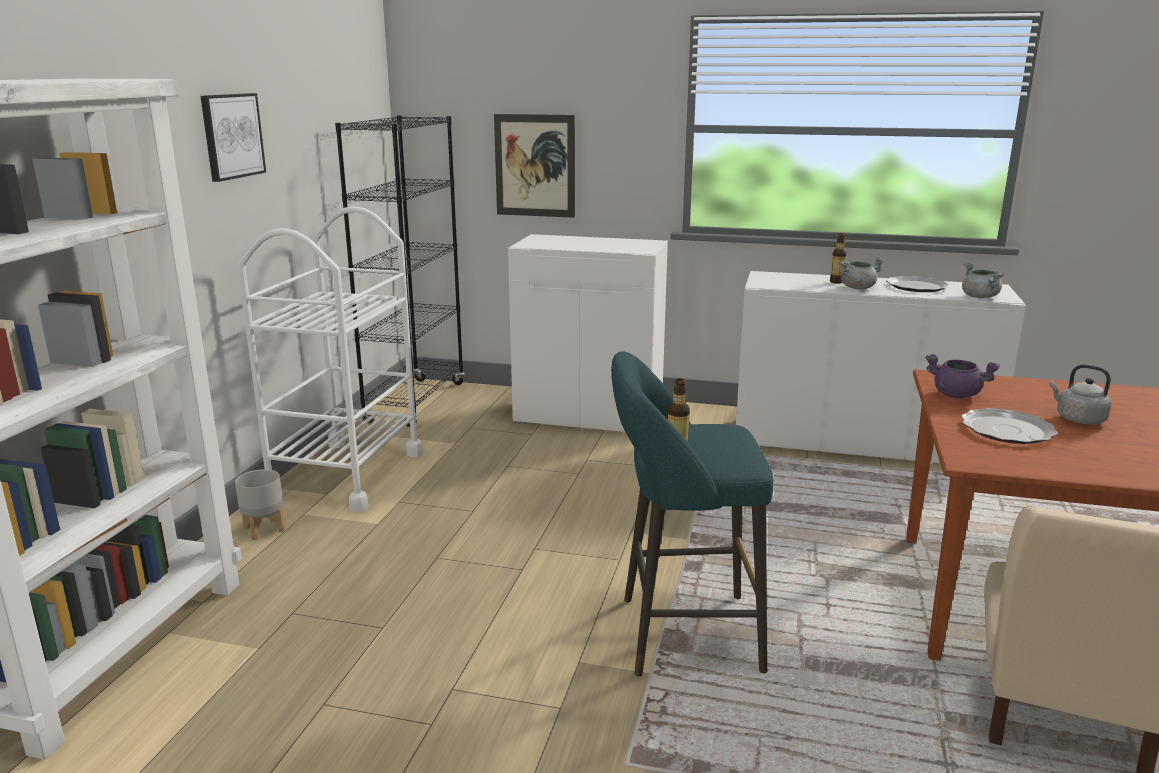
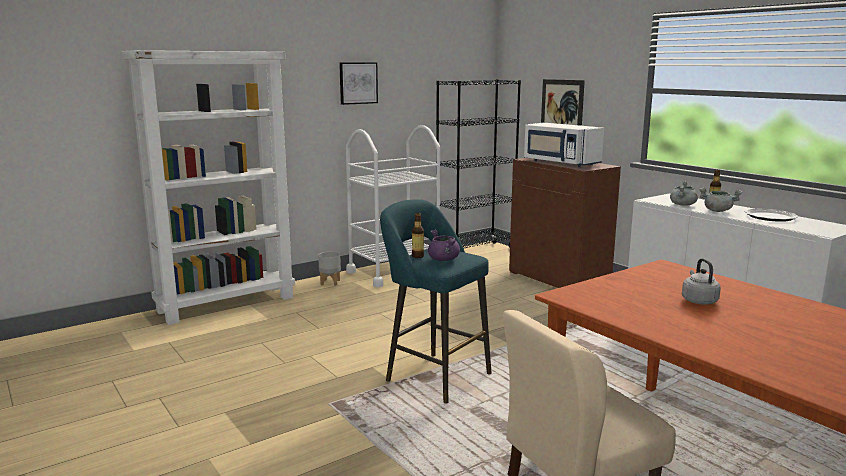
camera: 40 degrees right, 5 degrees down
(587, 246) = (560, 163): none -> white microwave
(589, 416) = (559, 279): white cabinet -> brown cabinet
(956, 395) = (648, 273): purple cooking pot -> purple cooking pot (444, 259)
(980, 297) = (805, 229): grey cooking pot -> grey cooking pot (683, 205)
(1007, 430) = (627, 292): plate -> none

